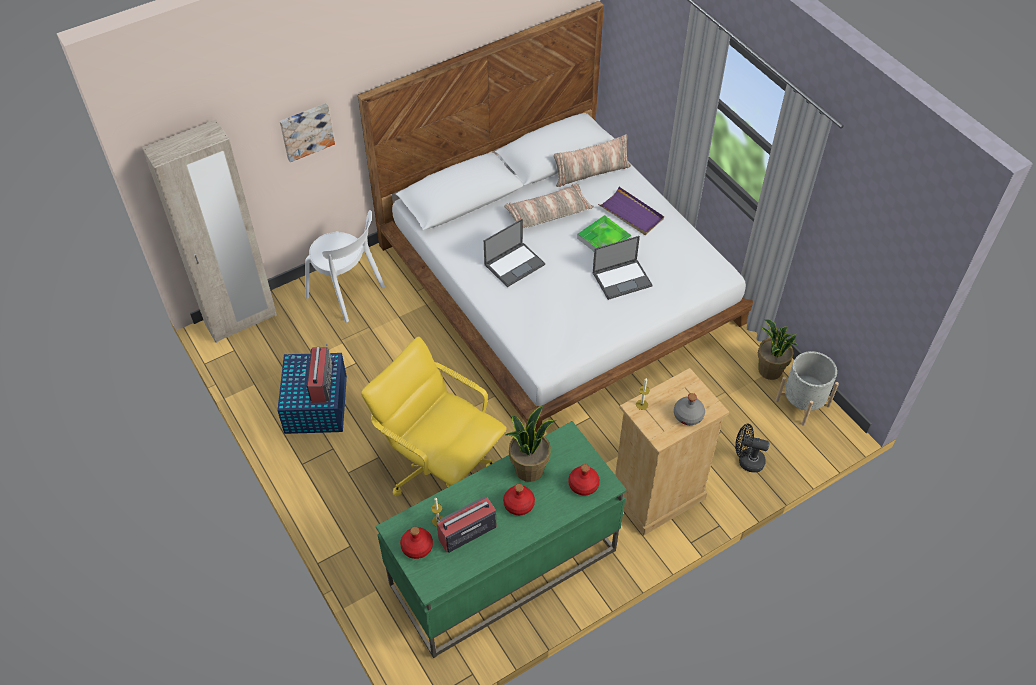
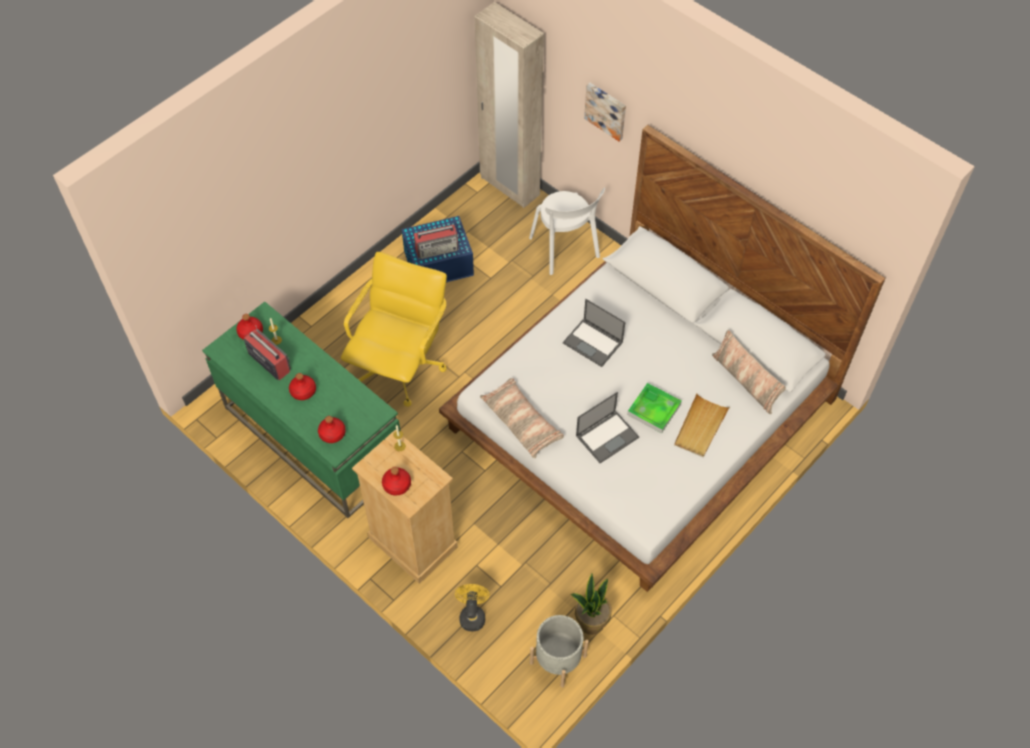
camera: 75 degrees right, 5 degrees up
(348, 293) = (565, 249): white chair -> white chair turned 45 degrees counterclockwise
(529, 469) = (339, 391): potted plant -> none
(548, 213) = (672, 355): pillow -> pillow (522, 422)
(622, 279) = (607, 436): laptop -> laptop turned 90 degrees counterclockwise
(631, 213) = (700, 427): purple tray -> beige tray
(688, 415) = (396, 485): grey bottle -> red bottle
(746, 460) = (472, 614): black fan -> yellow fan

